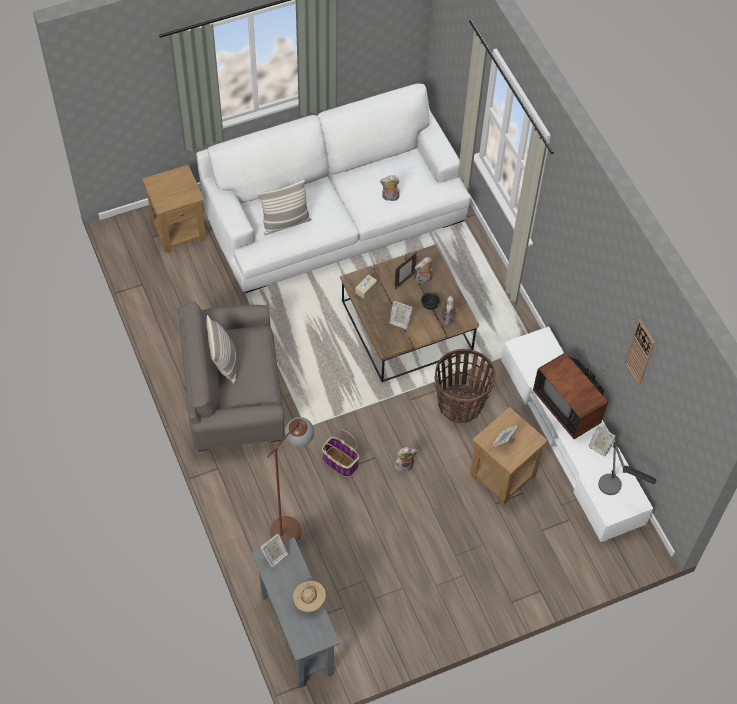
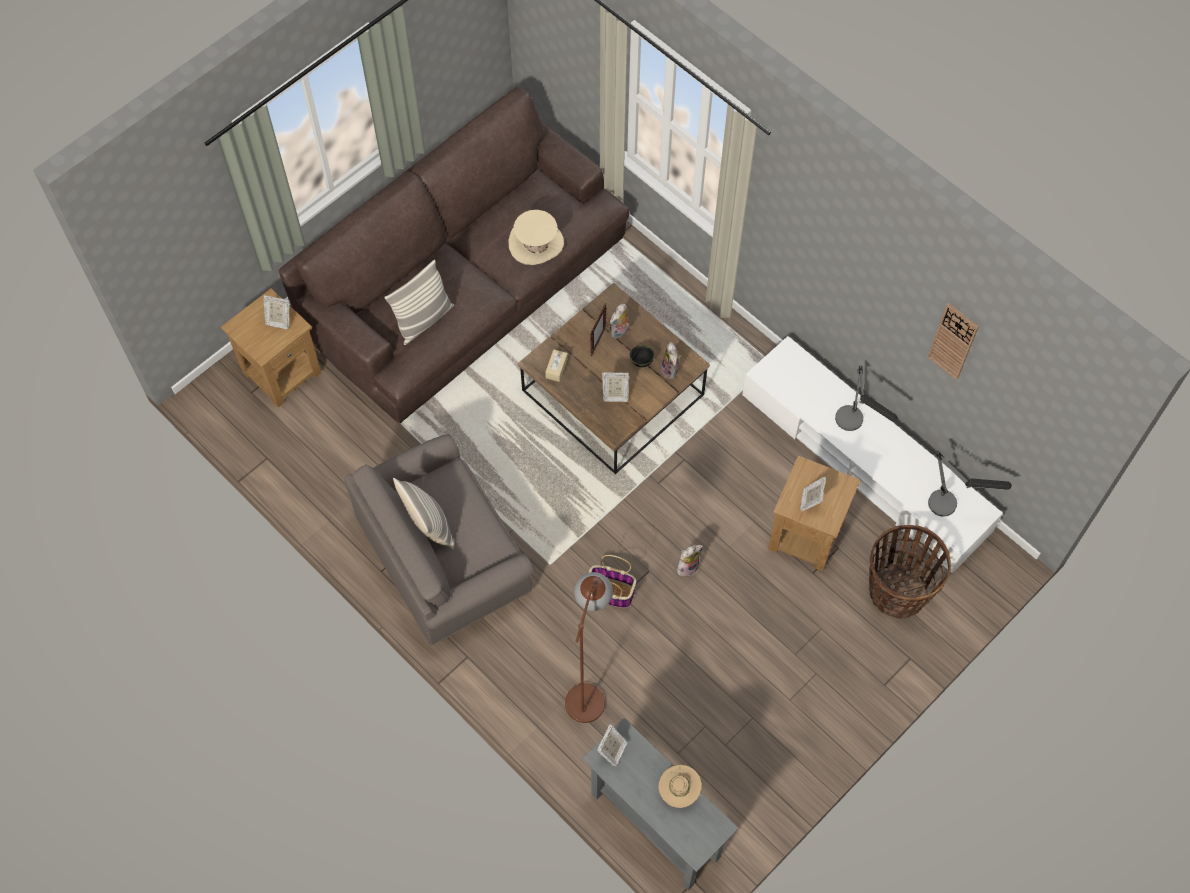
camera: 20 degrees left, 5 degrees up
(335, 214) = (465, 284): white sofa -> brown sofa
(390, 197) = (536, 243): plush toy -> beige hat
(460, 404) = (718, 466): basket -> basket (897, 591)
(570, 406) = (855, 424): television -> table lamp
(599, 446) = (910, 461): picture frame -> picture frame (278, 320)

